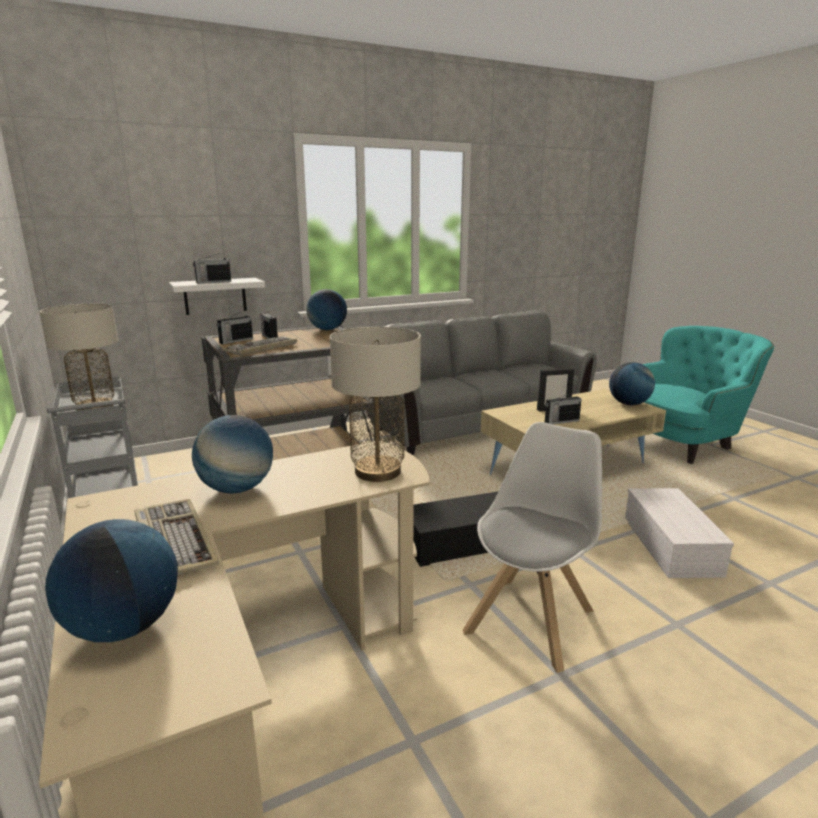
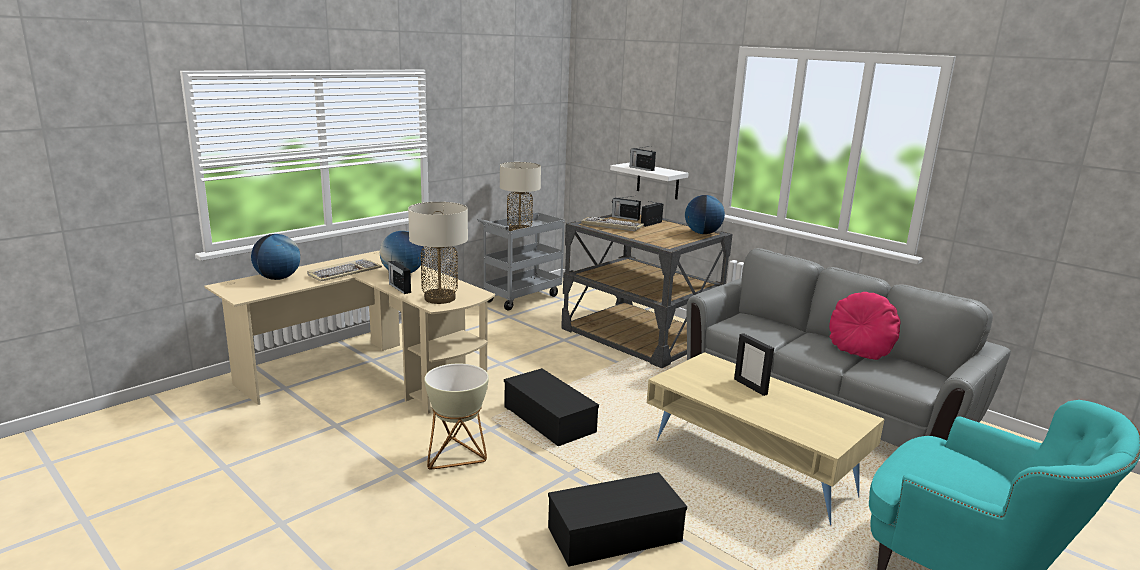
camera: 70 degrees right, 0 degrees up
(504, 371) = (859, 353): none -> pink pillow
(531, 618) = (457, 456): chair -> planter
(561, 421) = (711, 391): radio -> radio (399, 288)
(629, 404) = (831, 433): globe -> none
(673, 546) = (613, 535): white storage box -> black storage box

